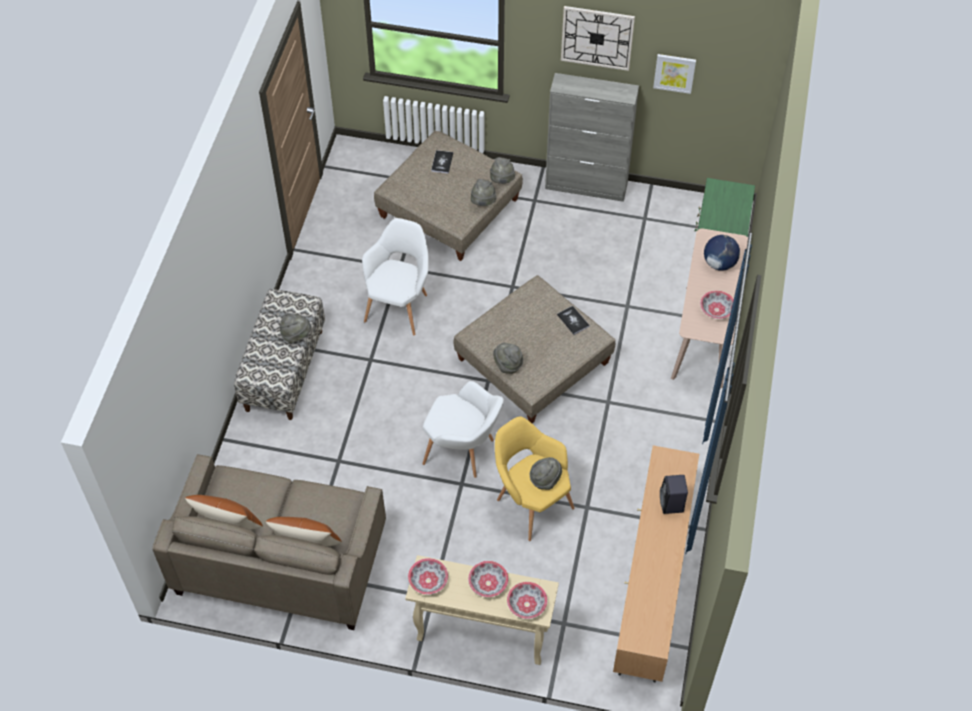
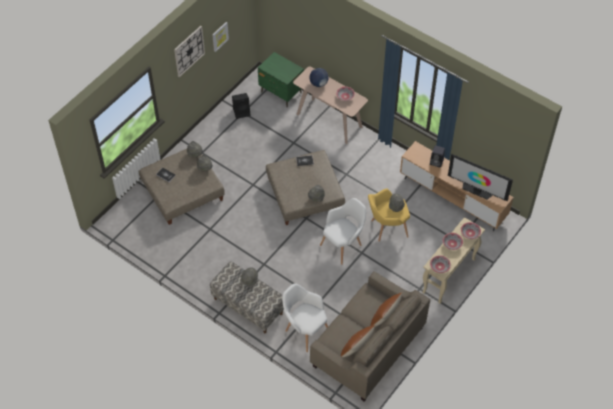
camera: 65 degrees left, 0 degrees up
(399, 305) = (235, 238): white armchair -> white armchair (304, 330)
(586, 186) = (206, 127): grey cabinet -> none
(645, 216) = (242, 111): none -> black speaker
(647, 591) = (477, 190): none -> television

